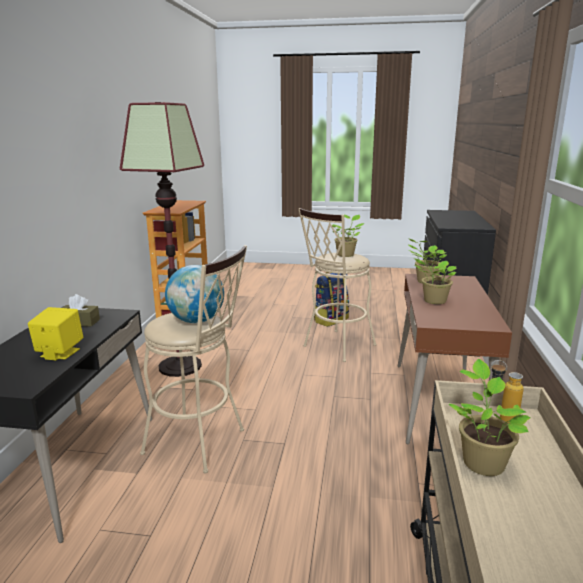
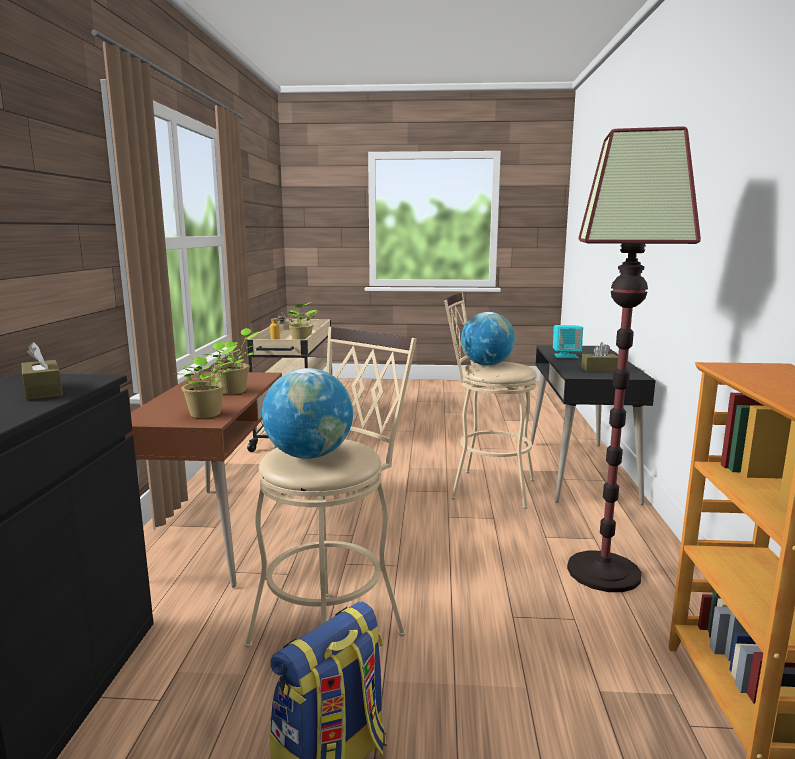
camera: 175 degrees right, 5 degrees down
(59, 353) = (566, 356): yellow speaker -> turquoise speaker
(346, 254) = (309, 455): potted plant -> globe
(453, 222) = (43, 391): none -> brown tissue box

